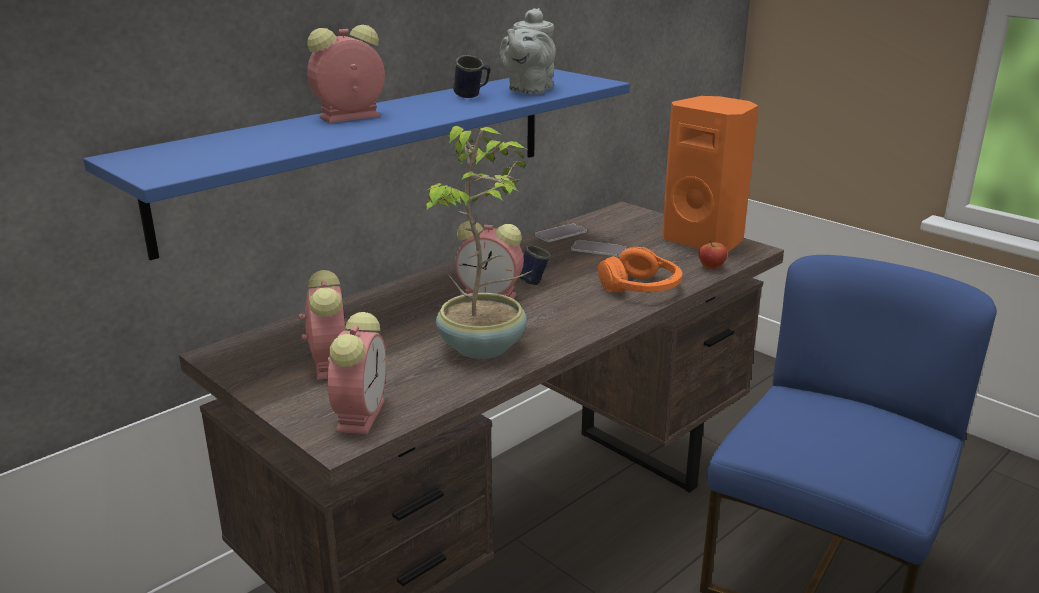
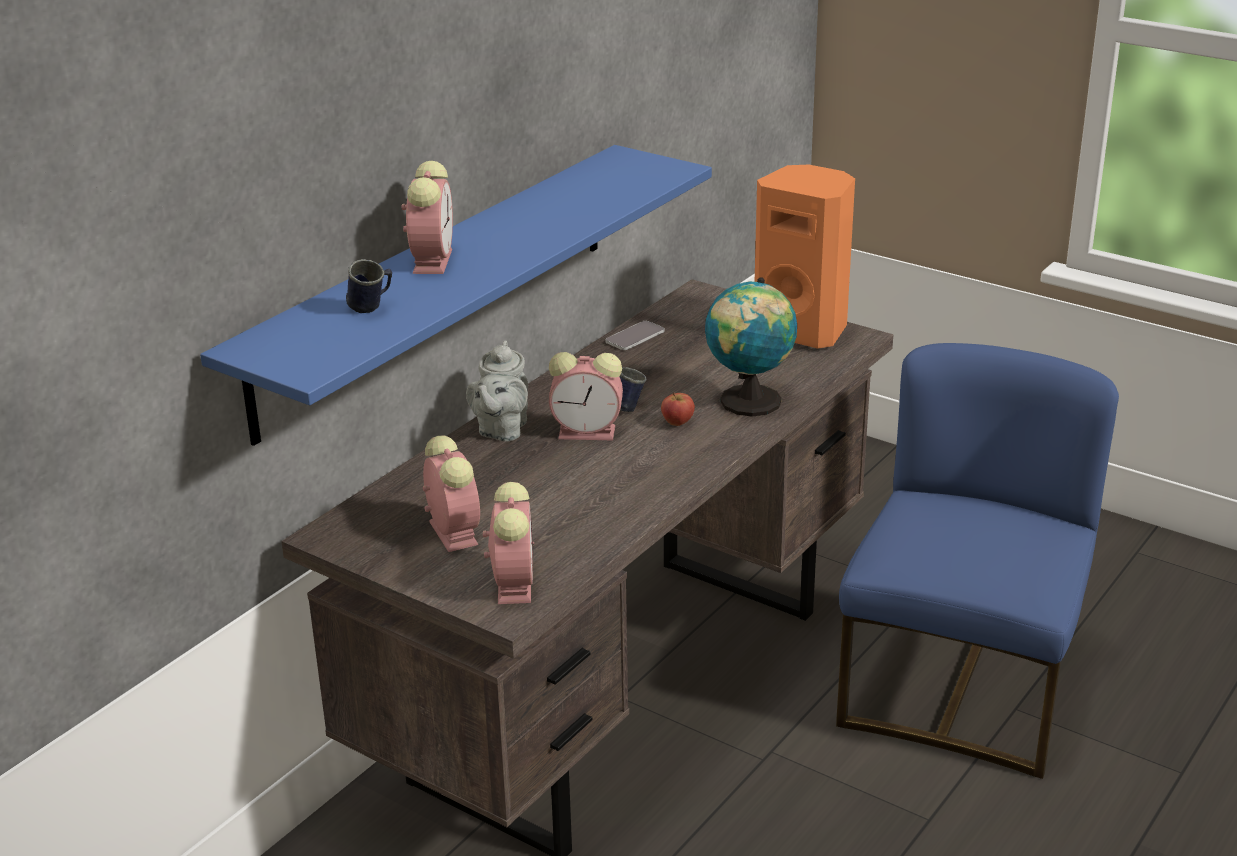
camera: 10 degrees left, 5 degrees up
(348, 117) = (432, 260): alarm clock -> alarm clock turned 135 degrees clockwise
(473, 96) = (548, 209): blue mug -> blue mug (372, 308)
(484, 347) = (606, 495): potted plant -> none
(528, 90) = (604, 192): grey teapot -> grey teapot (501, 430)
(598, 250) = (686, 355): phone -> none
(641, 288) = (749, 403): orange headphones -> globe
(711, 267) = (818, 367): apple -> apple (678, 423)

